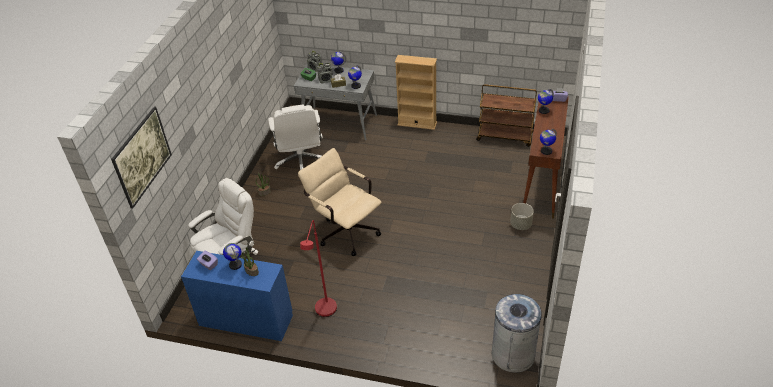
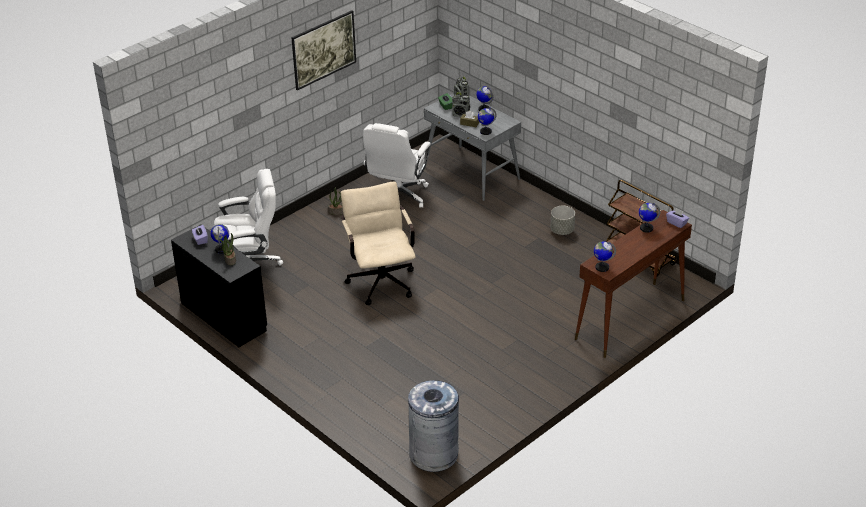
camera: 30 degrees right, 5 degrees down
(146, 168) = (180, 125): picture -> picture (324, 62)
(246, 320) = (223, 316): blue desk -> black desk
(325, 313) = (296, 342): red floor lamp -> none
(417, 123) = (555, 205): beige bookcase -> none
(521, 224) = (563, 348): grey planter -> grey planter (562, 230)

